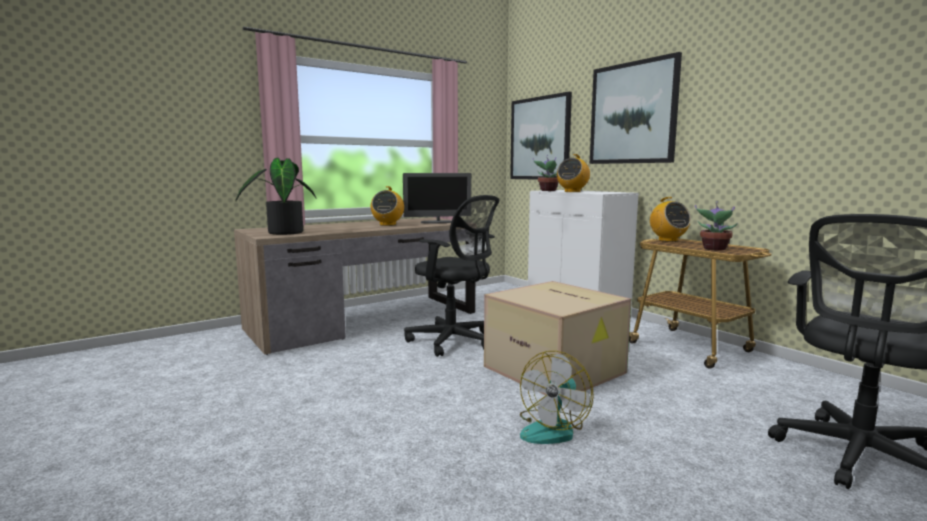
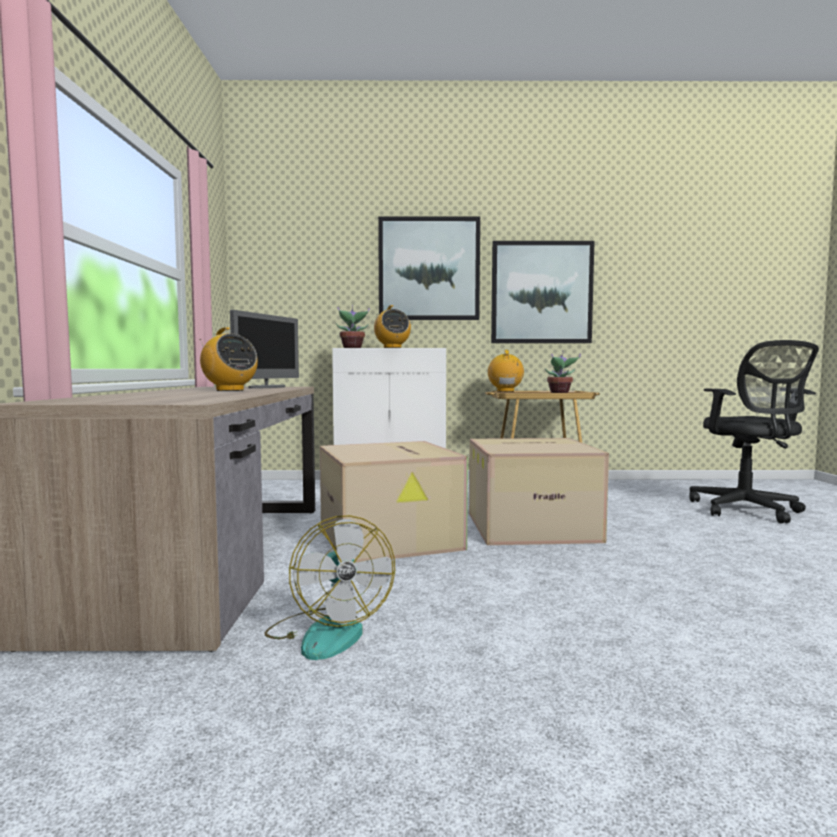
camera: 55 degrees left, 5 degrees down
(282, 232) = (161, 400): potted plant -> none
(454, 342) = (391, 538): black office chair -> cardboard box
(540, 138) = (294, 287): picture -> picture (541, 292)
(553, 429) = (663, 558): fan -> fan (327, 632)
(668, 240) = (505, 391): radio -> radio turned 105 degrees counterclockwise

